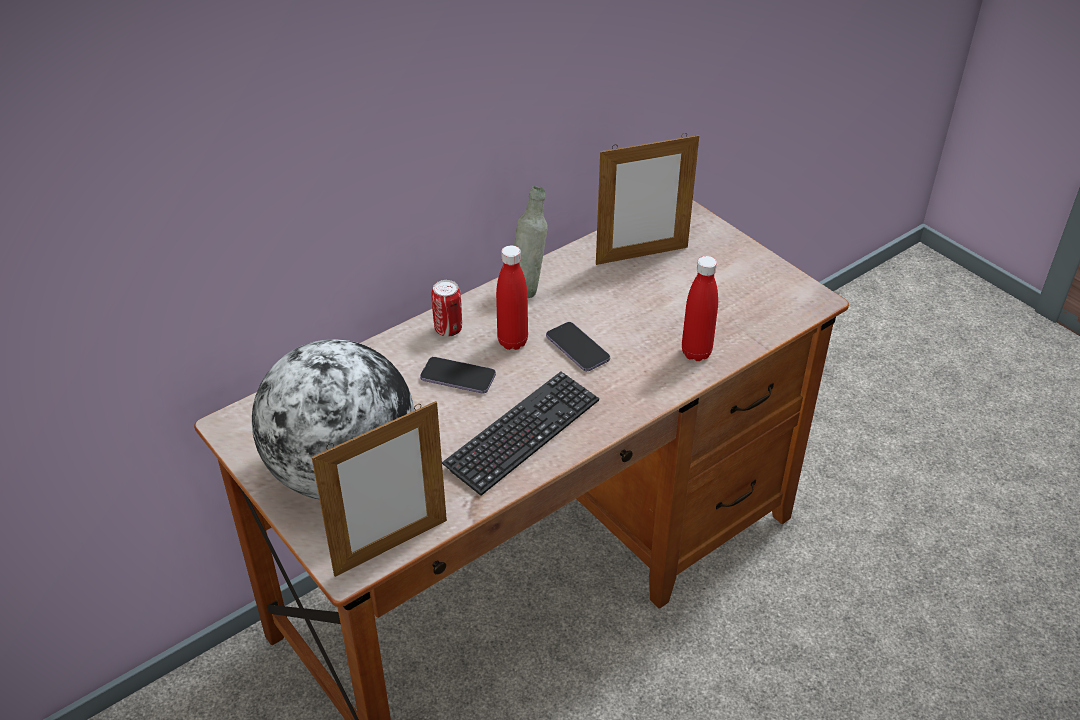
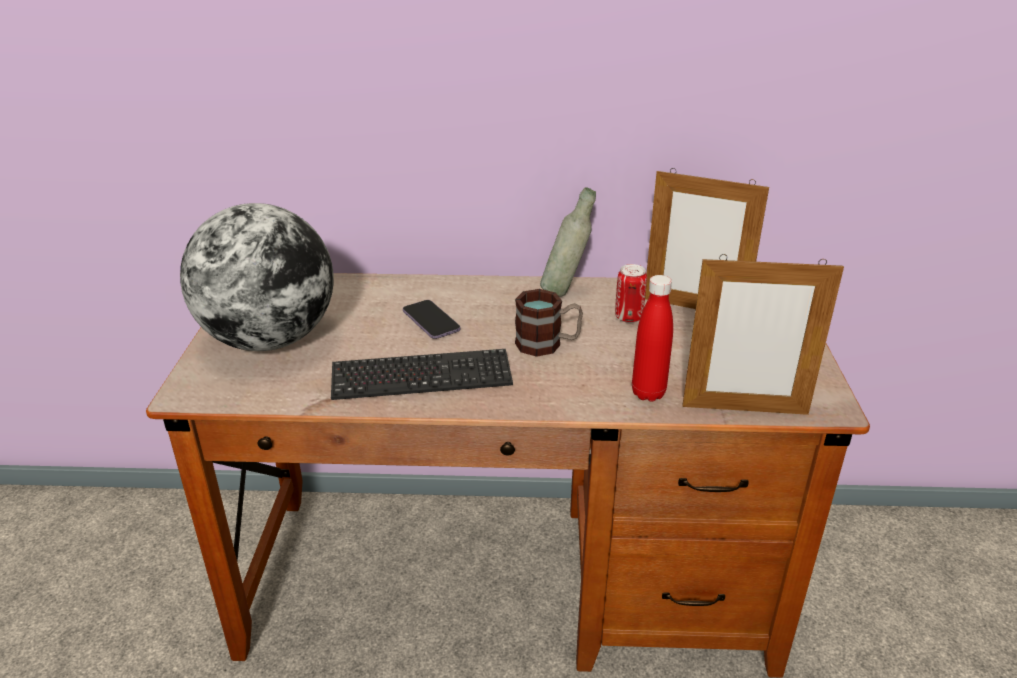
camera: 40 degrees right, 10 degrees down
(391, 547) = (227, 398): picture frame -> picture frame (744, 409)
(448, 329) = (468, 291): can -> can (628, 317)
(512, 342) = (503, 318): red bottle -> none
(577, 348) = (547, 344): phone -> mug

